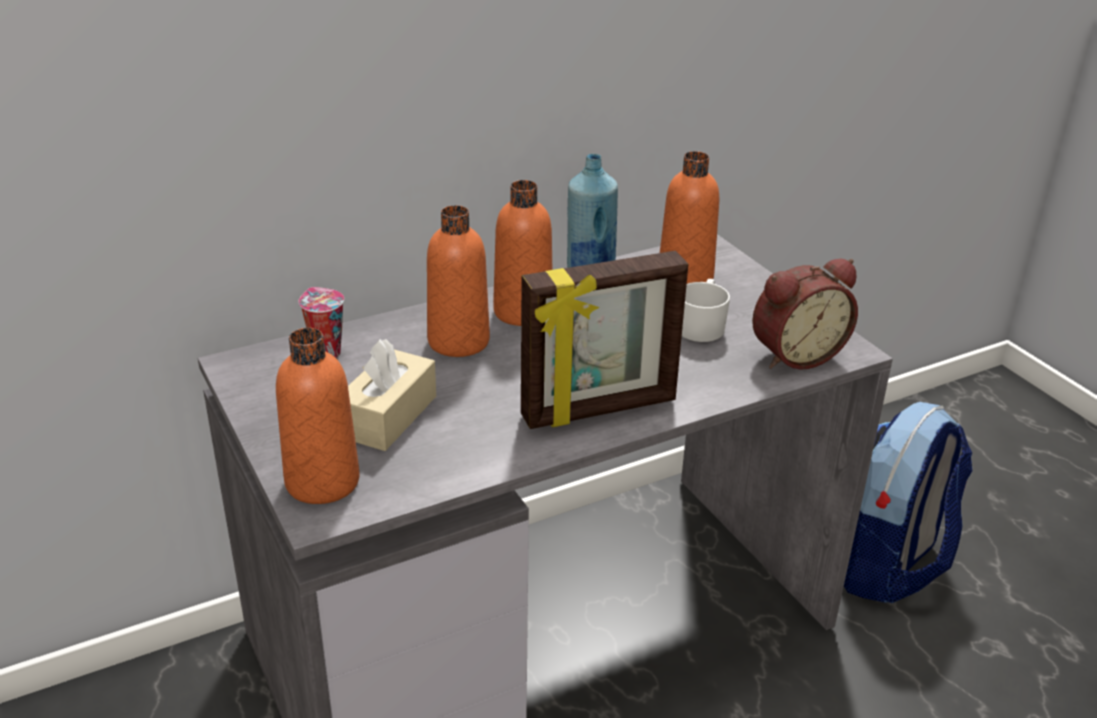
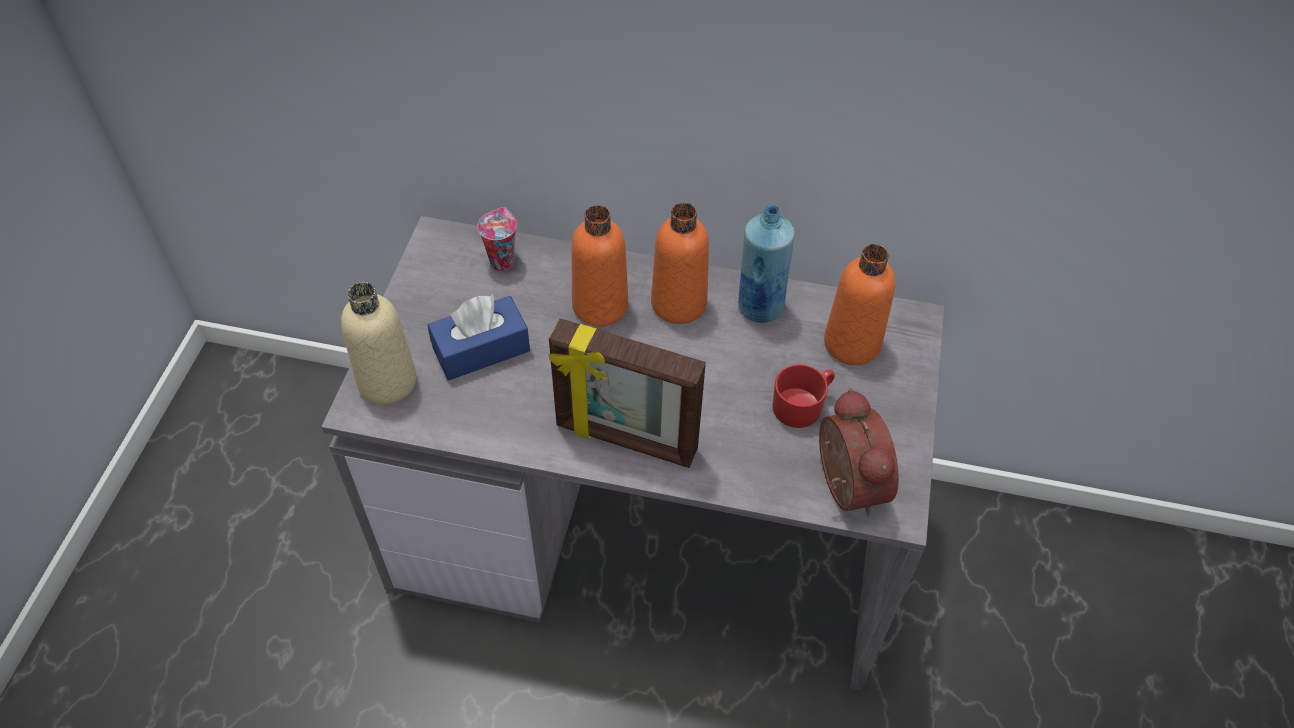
camera: 40 degrees right, 20 degrees up
(322, 482) = (387, 381): orange bottle -> beige bottle
(388, 416) = (481, 349): beige tissue box -> blue tissue box
(701, 325) = (802, 405): white mug -> red mug
(795, 354) = (843, 485): alarm clock -> alarm clock turned 120 degrees counterclockwise
(888, 565) = (969, 673): backpack -> none

